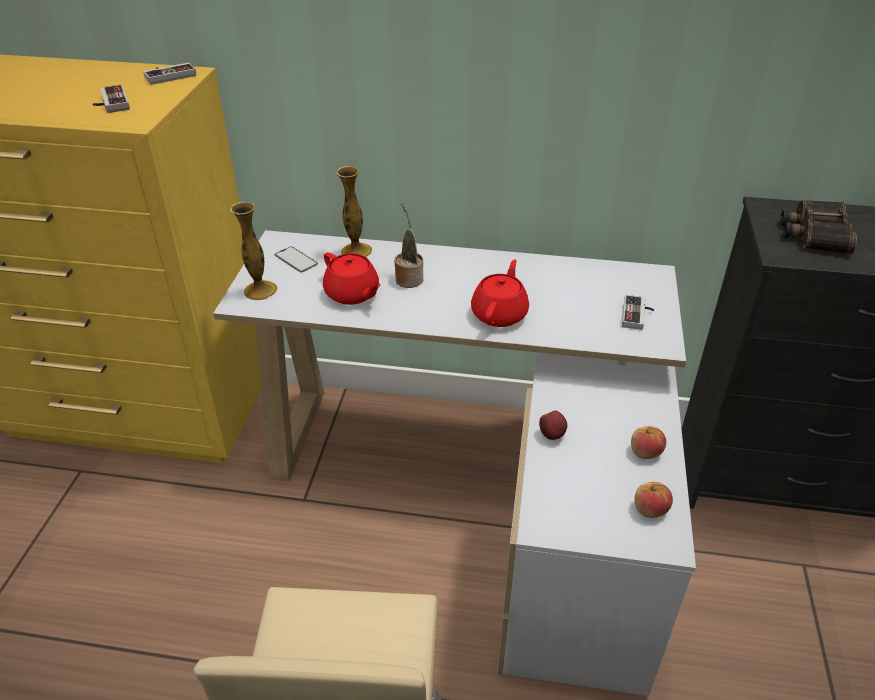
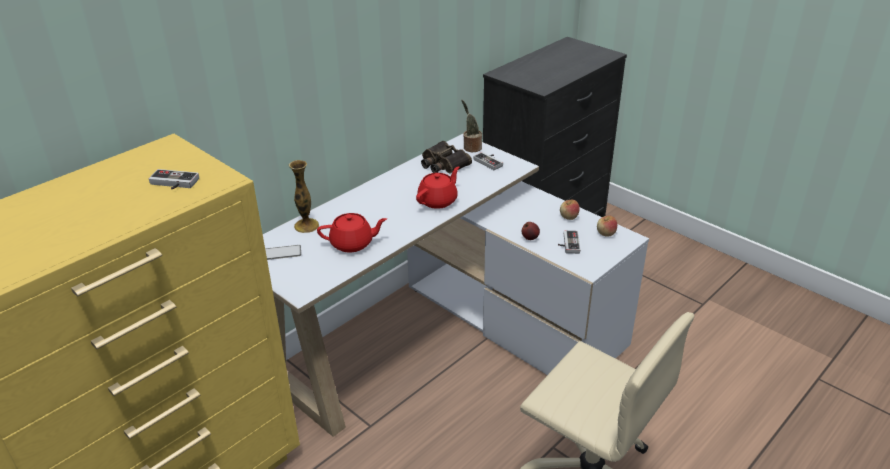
camera: 55 degrees left, 5 degrees down
(169, 75) = (158, 151): game controller -> game controller (568, 244)
(260, 290) = (299, 279): vase -> none
(409, 278) = (364, 217): potted plant -> potted plant (471, 147)
(500, 314) = (438, 201): red teapot -> red teapot turned 75 degrees clockwise
(814, 234) = (535, 74): binoculars -> binoculars (443, 164)

